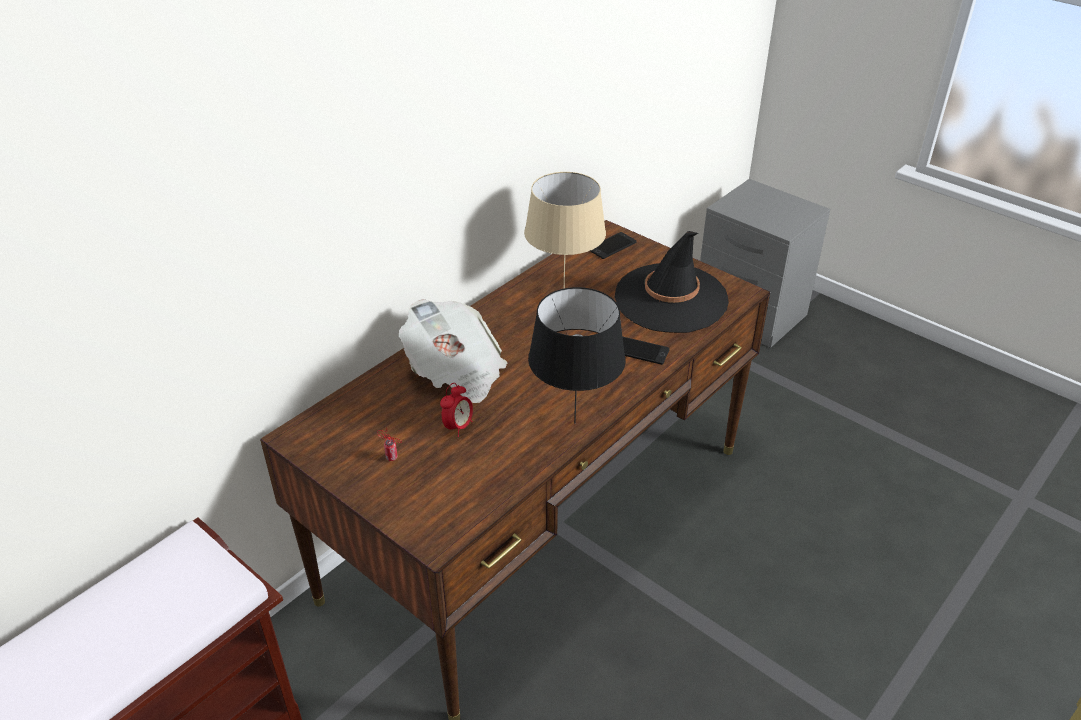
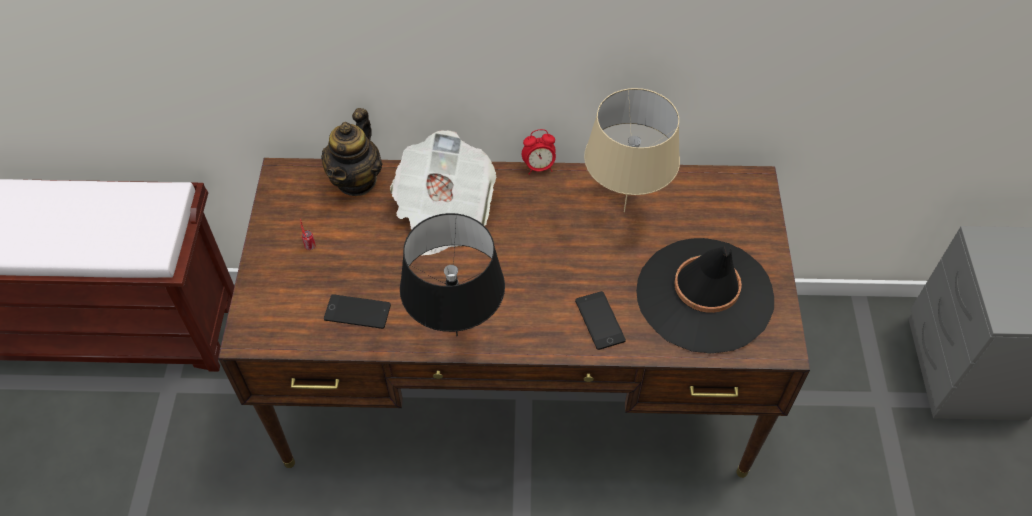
camera: 50 degrees right, 15 degrees up
(361, 398) = (356, 180): none -> teapot
(458, 427) = (380, 262): alarm clock -> alarm clock (539, 167)
(612, 246) = (736, 199): phone -> phone (357, 312)

